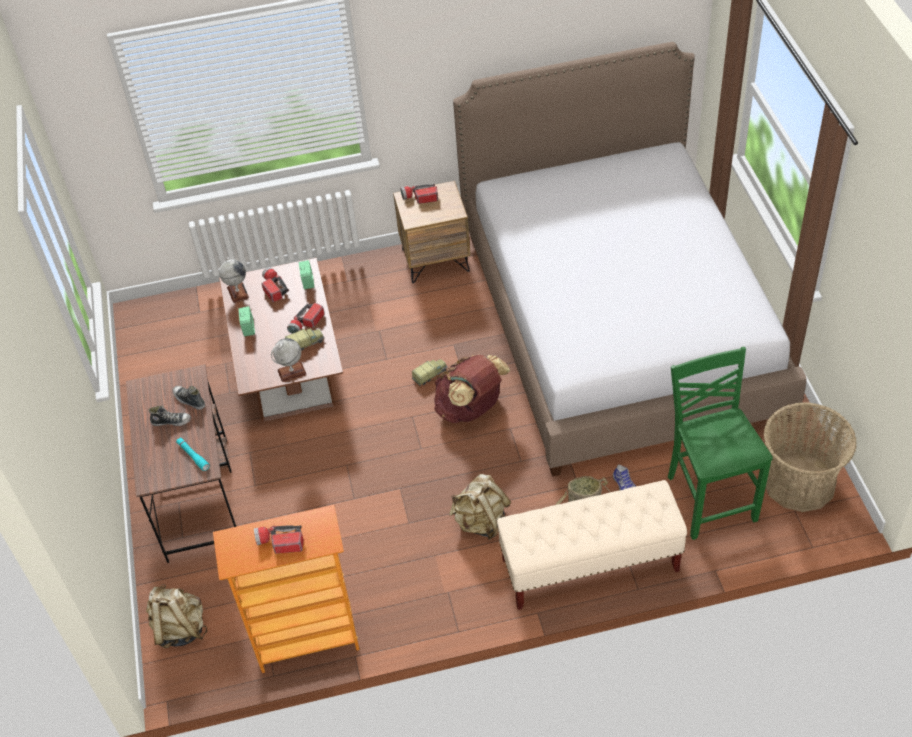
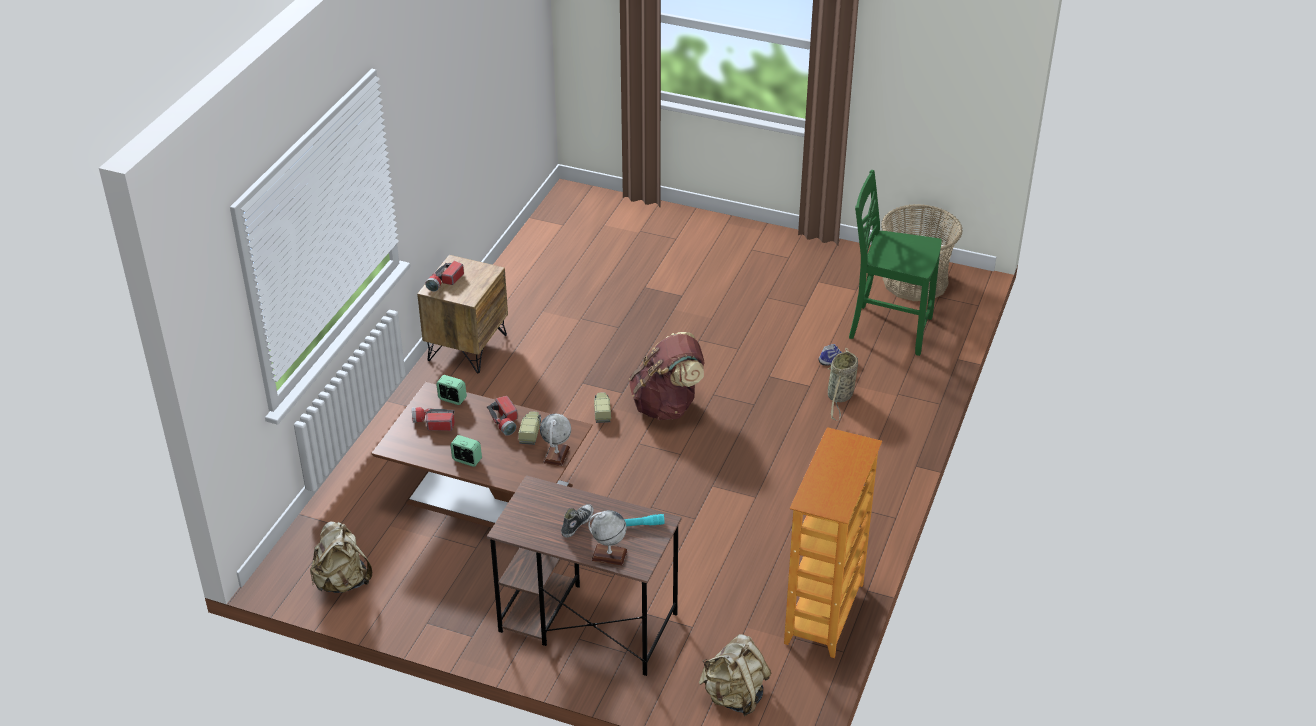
camera: 60 degrees left, 10 degrees down
(189, 400) = (562, 502): shoe -> none
(237, 292) = (408, 448): globe -> globe (609, 555)
(279, 542) = (840, 472): flashlight -> none
(481, 521) = (795, 455): beige backpack -> beige backpack (342, 582)
(589, 565) = (895, 417): beige bench -> none
(619, 323) = (665, 286): bed -> none

